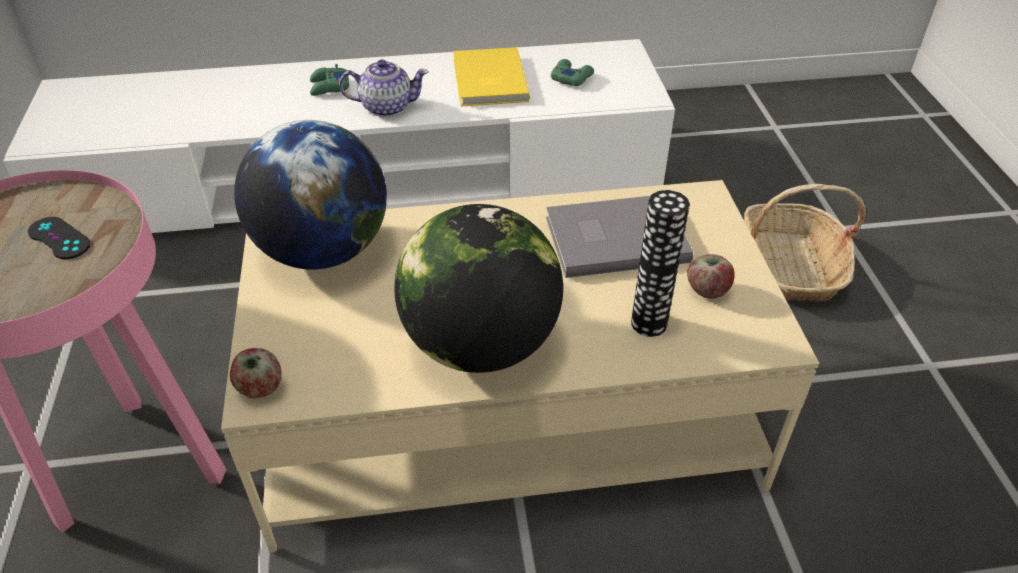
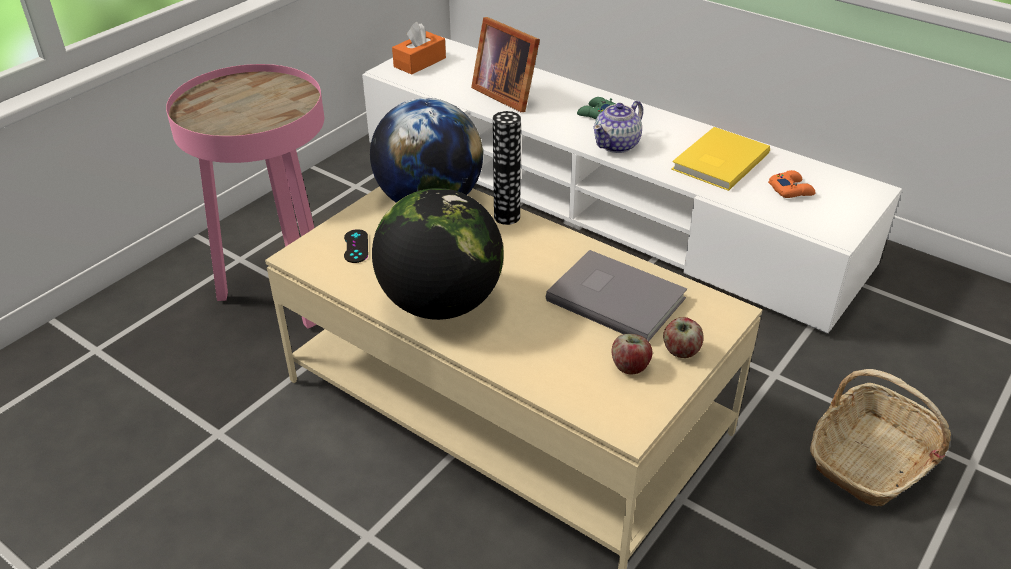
camera: 45 degrees right, 5 degrees down
(59, 238) = (265, 107): black game controller -> black game controller (356, 246)
(63, 117) = (420, 62): none -> orange tissue box
(211, 107) = (506, 94): none -> picture frame
(260, 388) = (305, 252): apple -> apple (681, 351)
(386, 107) = (617, 145): teapot -> teapot turned 90 degrees clockwise
(571, 77) = (791, 190): green game controller -> orange game controller
(649, 323) = (558, 359): vase -> vase (507, 217)

